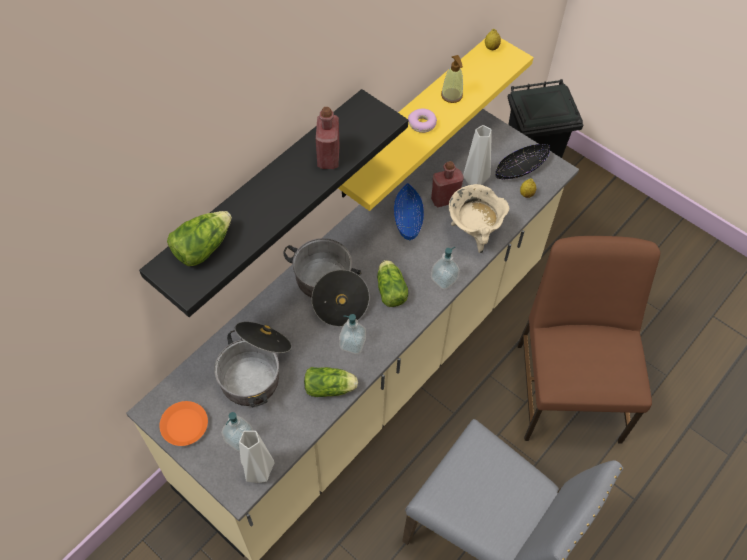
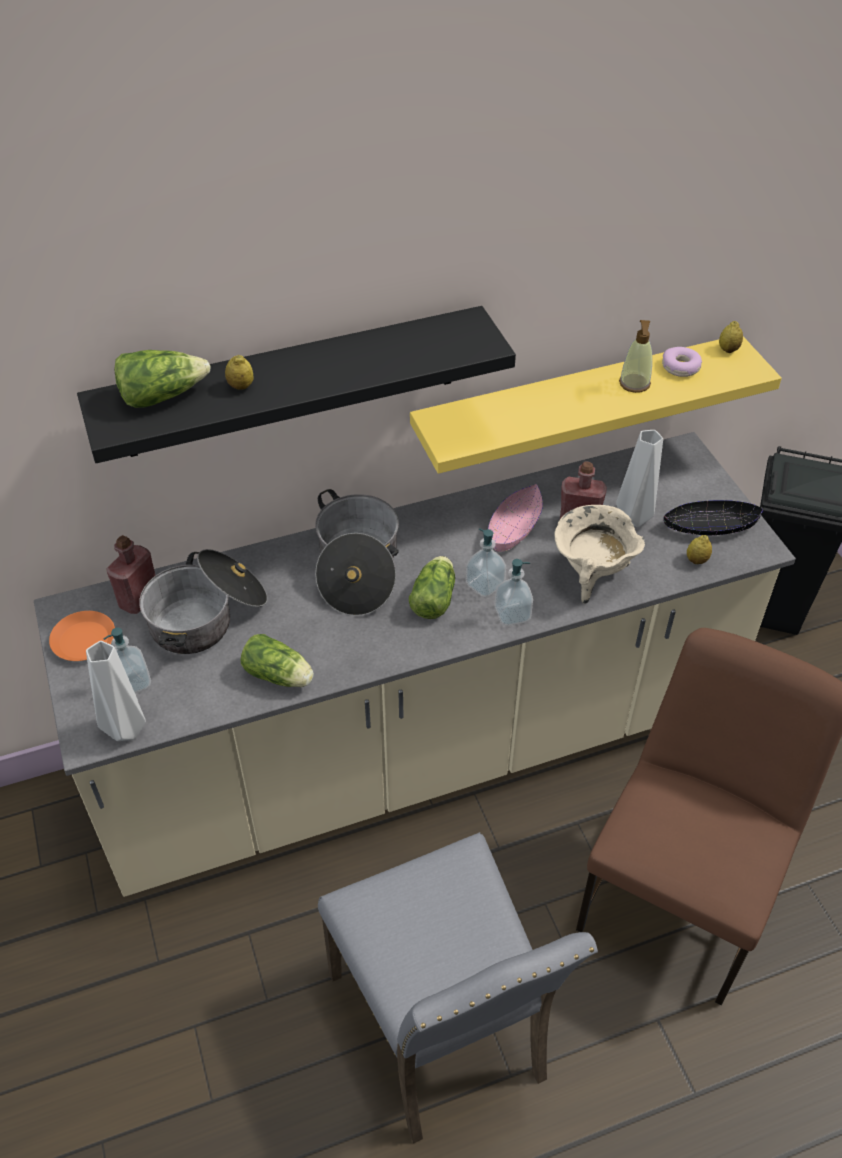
camera: 30 degrees right, 10 degrees down
(250, 217) = (241, 386): none -> lemon
(328, 157) = (382, 359): red bottle -> red bottle (139, 599)
(352, 344) = (342, 638): soap dispenser -> soap dispenser (485, 585)
(408, 217) = (515, 527): blue bowl -> pink bowl
(422, 124) = (571, 401): donut -> donut (680, 367)

